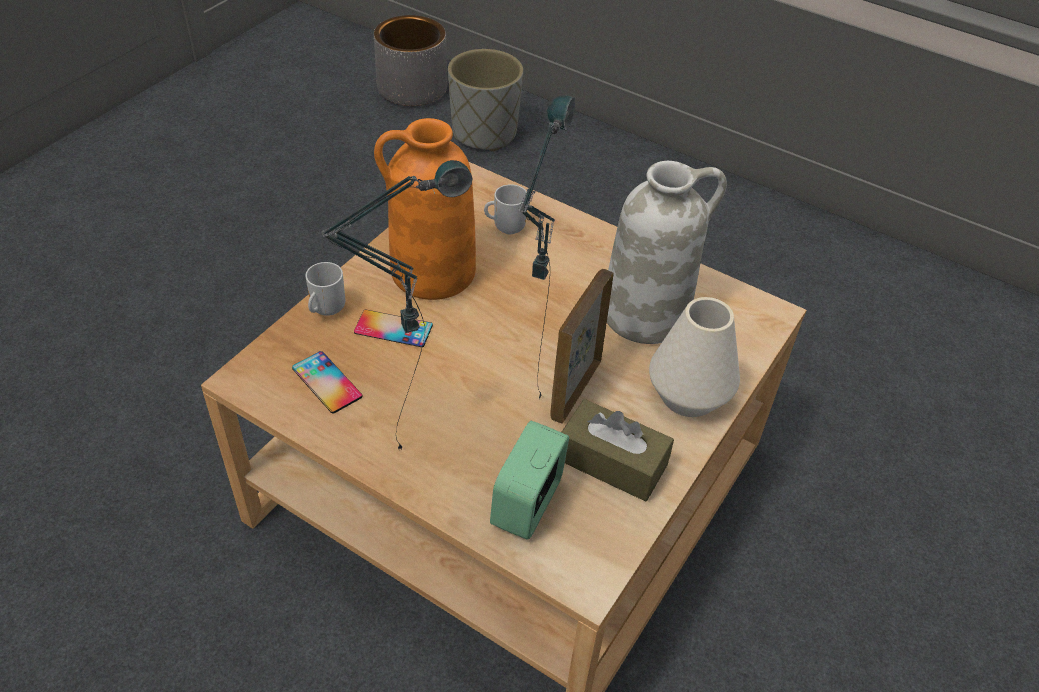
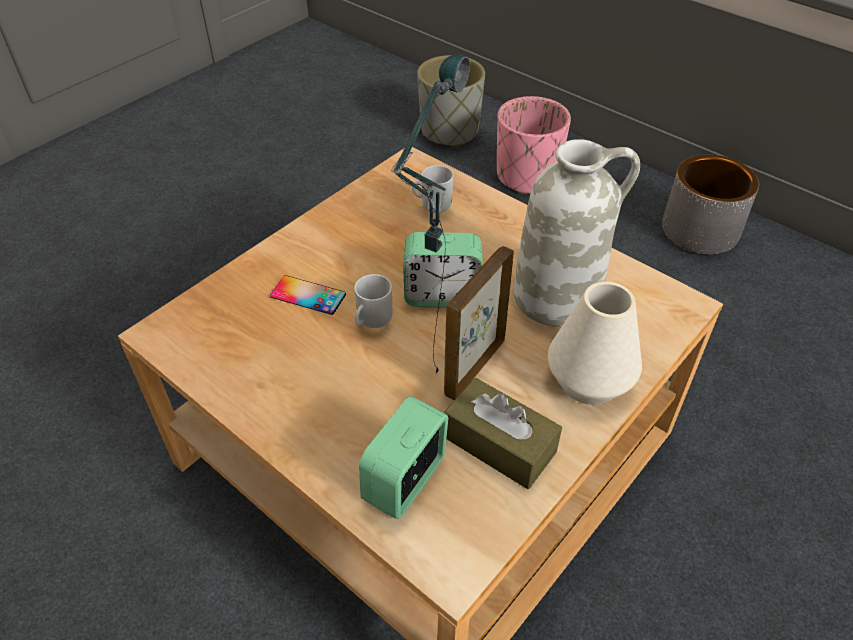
camera: 10 degrees right, 0 degrees up
(325, 310) = (248, 273): mug -> mug (372, 322)
(327, 382) = (234, 342): phone -> none
(411, 433) = (304, 398): table lamp -> none
(412, 89) = (392, 91): grey planter -> grey planter (699, 231)
(432, 272) = (355, 244): orange vase -> none
(531, 319) = (442, 295): none -> alarm clock
(577, 181) = (527, 176): none -> pink planter

